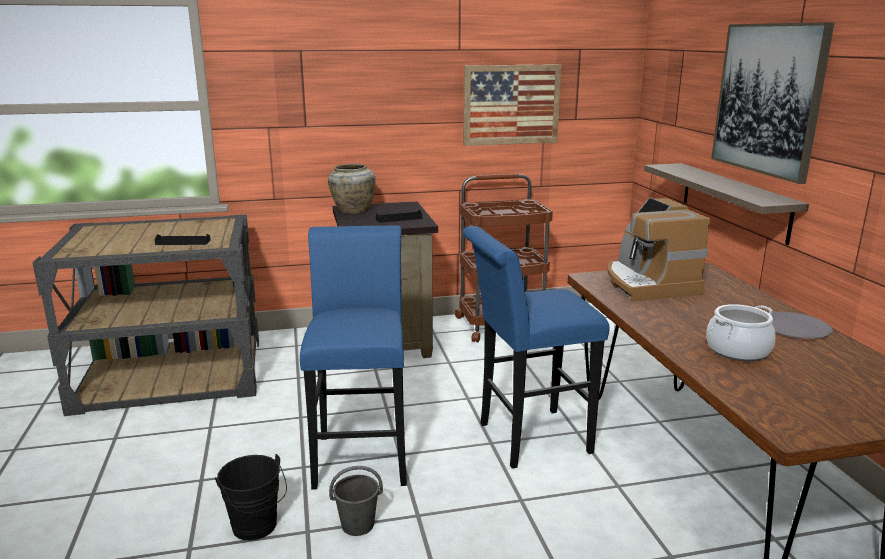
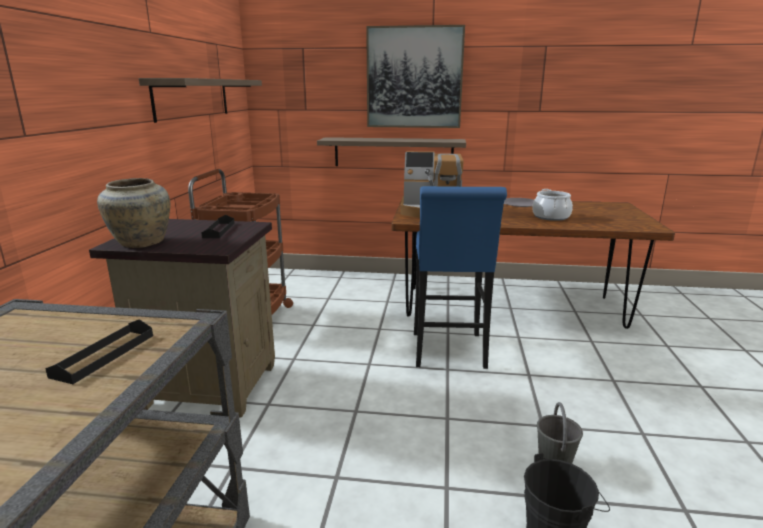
camera: 70 degrees left, 0 degrees up
(362, 454) = (438, 441): blue stool -> none
(511, 105) = (192, 98): picture -> shelf

